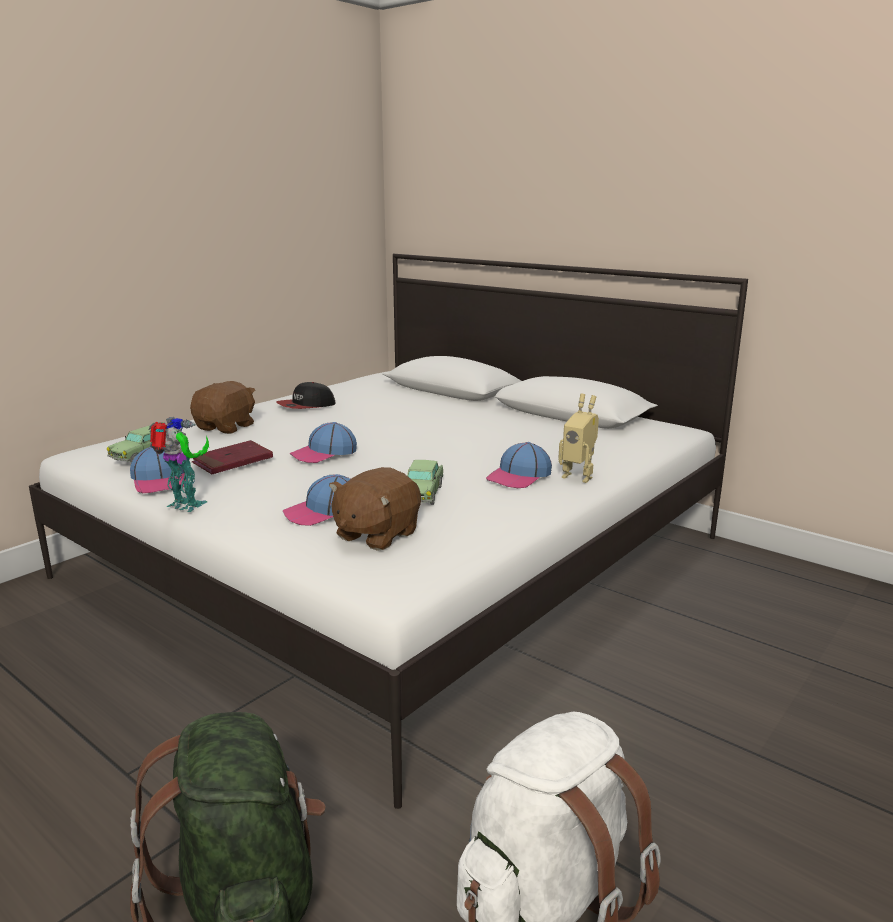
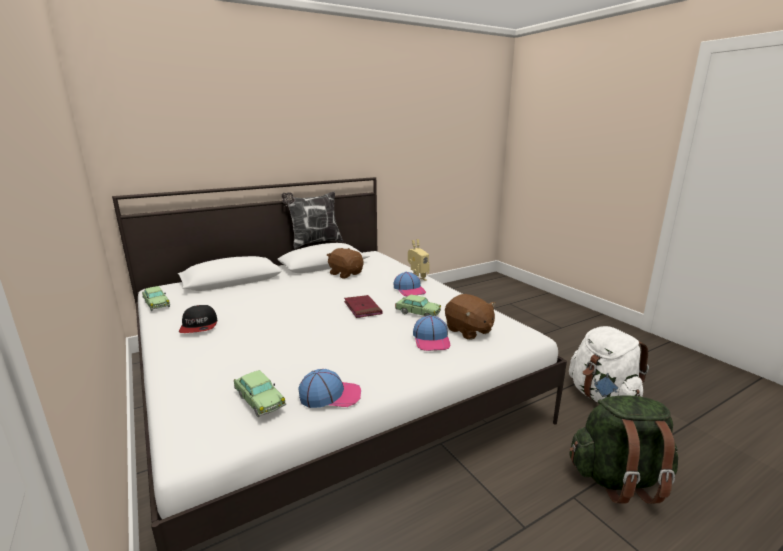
camera: 70 degrees left, 0 degrees up
(185, 506) = (392, 386): toy robot -> none
(226, 427) = (214, 362): brown plush toy -> brown plush toy (345, 274)
(232, 461) = (316, 361): red book -> red book (362, 308)
(324, 453) = (328, 330): cap -> none
(351, 381) = (156, 304): none -> toy car
(589, 376) = (314, 243): none -> pillow

